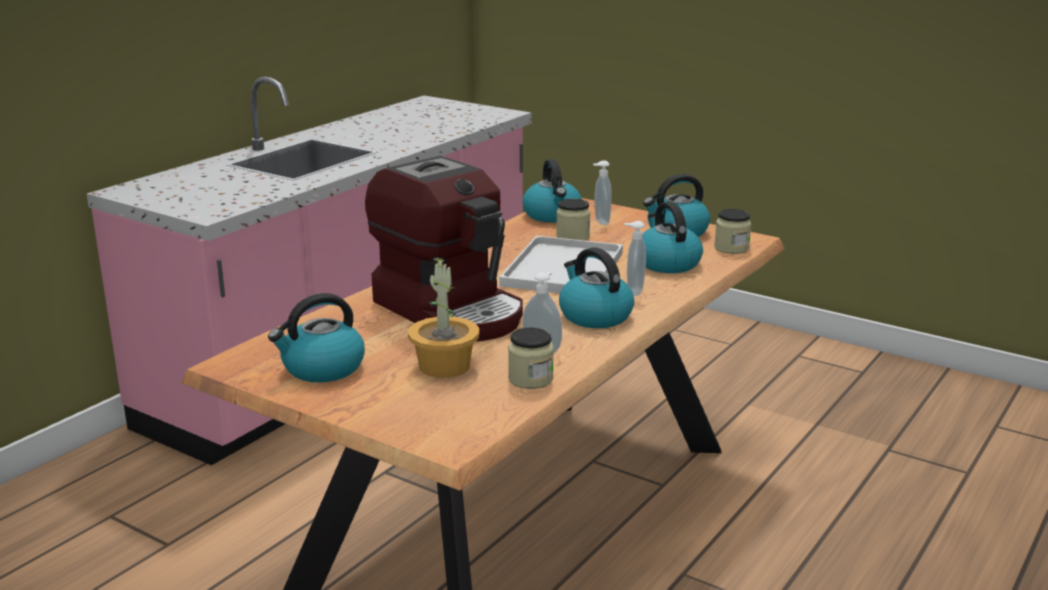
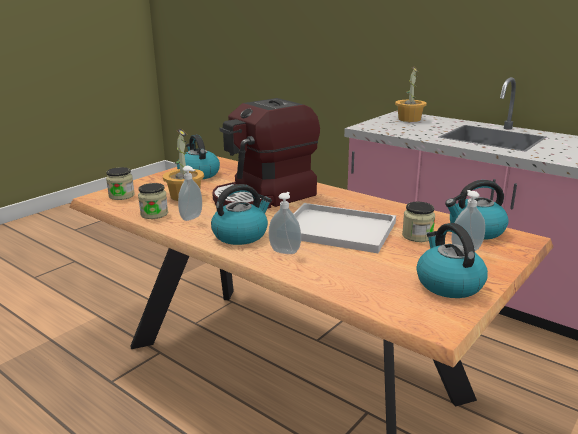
camera: 95 degrees right, 0 degrees up
(168, 188) = (409, 119): none -> potted plant
(667, 263) = (352, 270): kettle -> none
(731, 248) = (402, 309): jar -> jar (121, 196)

